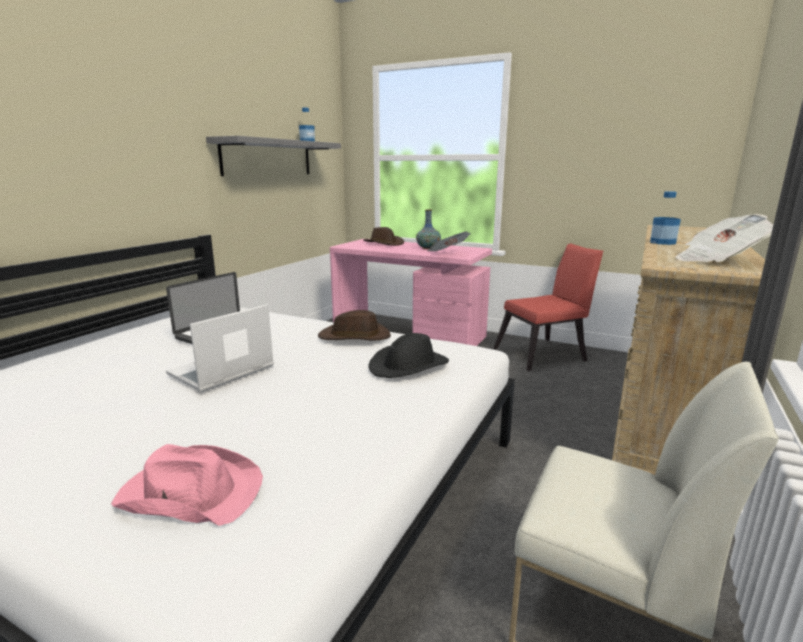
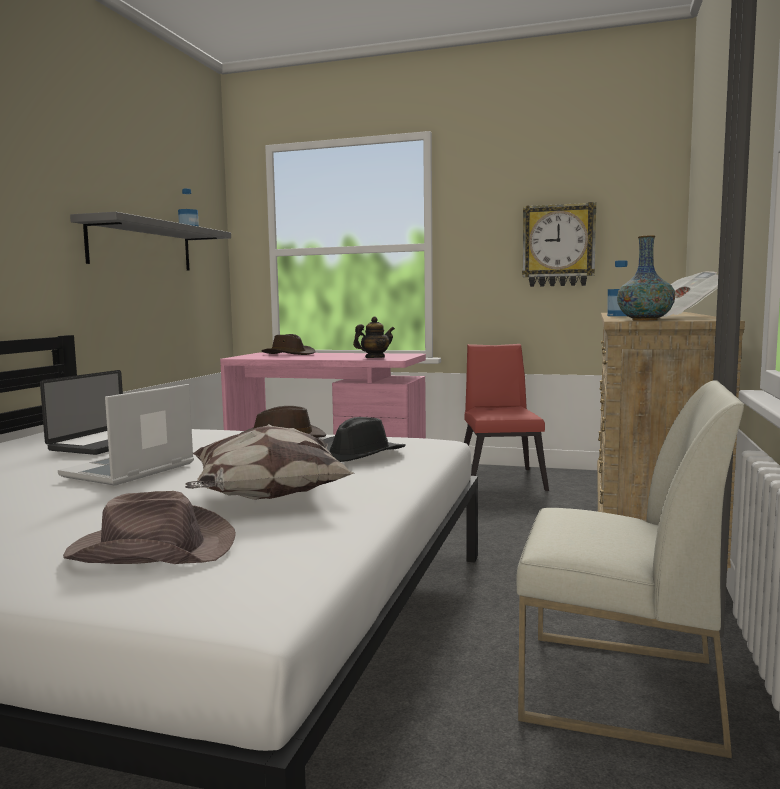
camera: 10 degrees left, 10 degrees down
(190, 493) = (151, 549): pink hat -> brown hat
(313, 422) = (267, 498): none -> pillow
(428, 248) = (347, 355): vase -> vase (645, 320)
(447, 254) = (374, 358): newspaper -> teapot
(544, 354) = (500, 478): red chair -> red chair turned 60 degrees counterclockwise
(616, 160) = (558, 245): none -> wall clock

